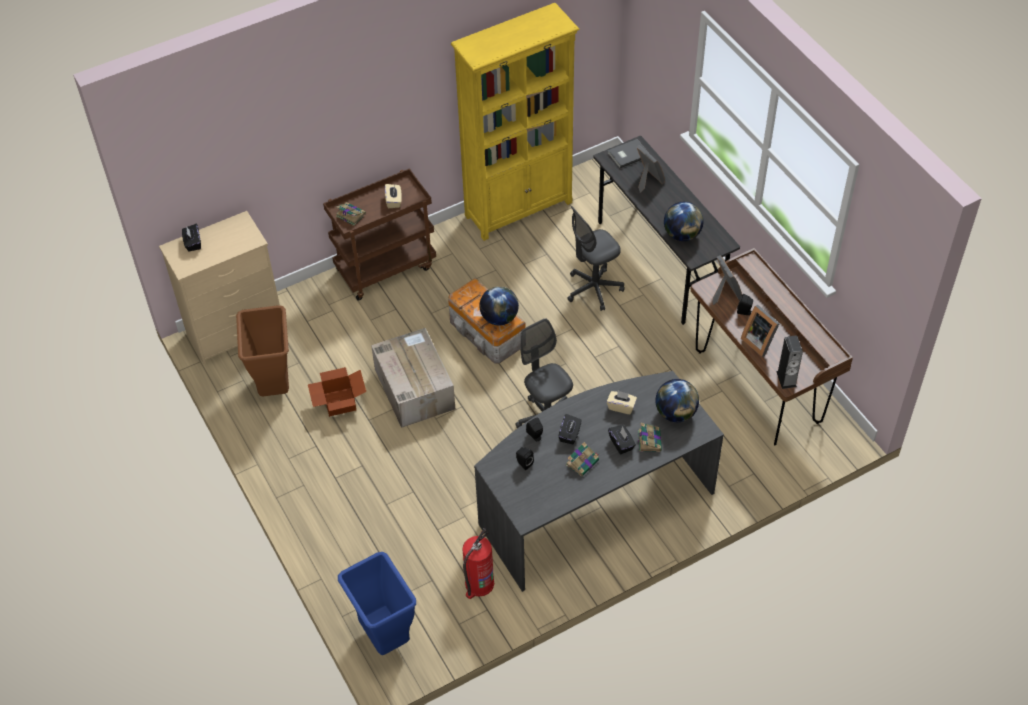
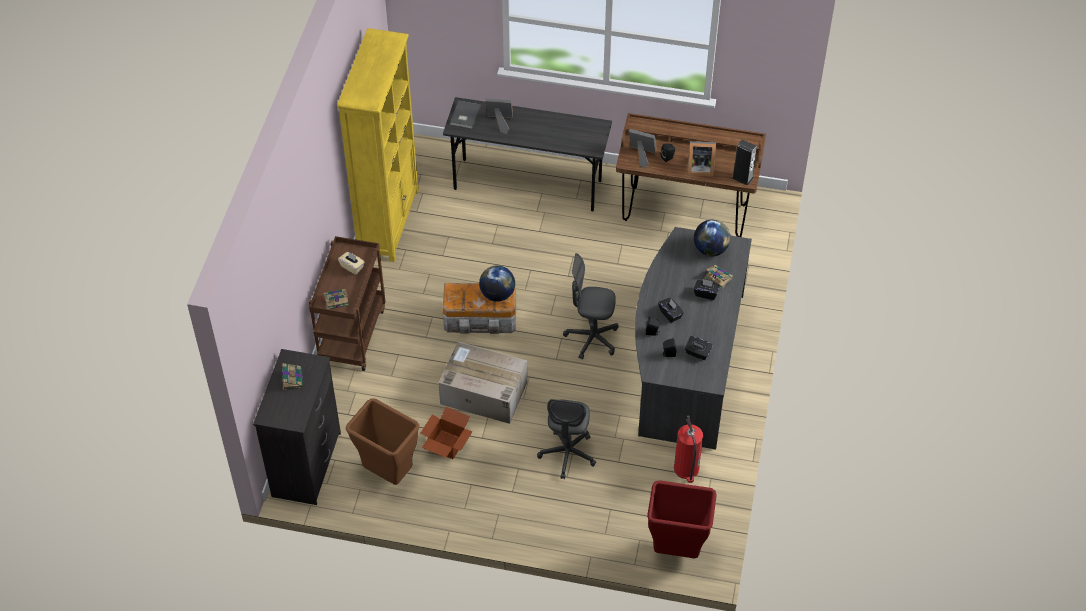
camera: 50 degrees left, 0 degrees up
(193, 243) = (276, 401): black tissue box -> black tissue box (697, 353)
(236, 331) = (307, 463): beige dresser -> black dresser
(384, 637) = (675, 551): blue trash can -> red trash can
(582, 462) = (699, 323): book -> book (292, 378)
(594, 289) = (509, 234): grey office chair -> grey office chair (567, 454)
(621, 407) = (676, 272): beige tissue box -> none
(682, 235) = (568, 140): globe -> none

